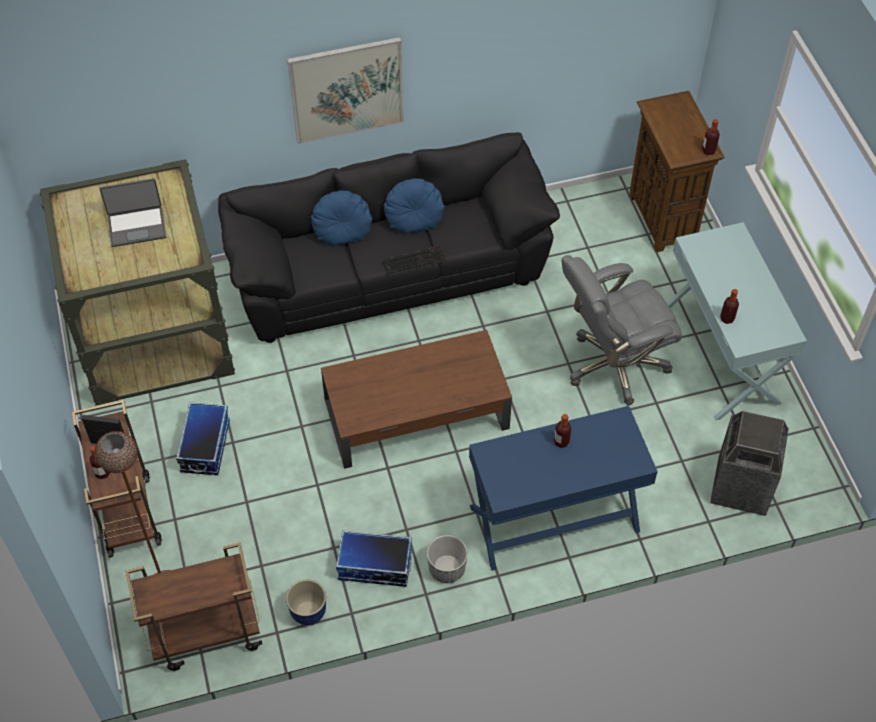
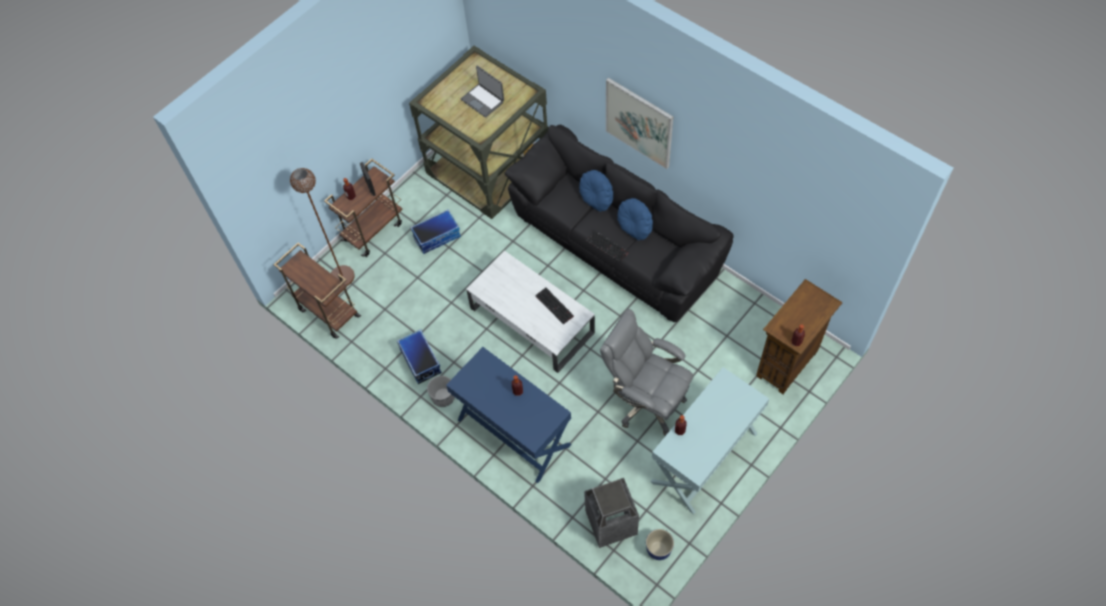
camera: 60 degrees right, 5 degrees up
(308, 613) = (372, 348): planter -> planter (658, 550)
(417, 414) = (532, 321): brown coffee table -> white coffee table
(444, 360) = (555, 306): none -> keyboard

